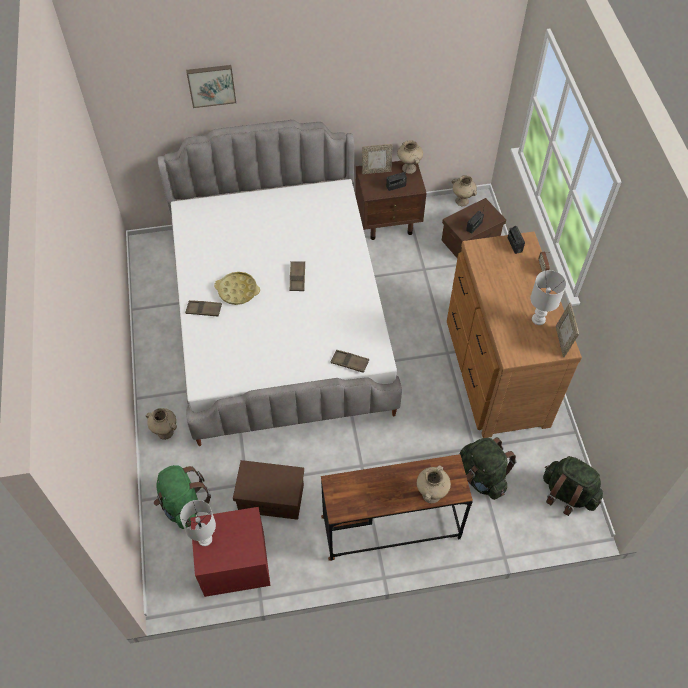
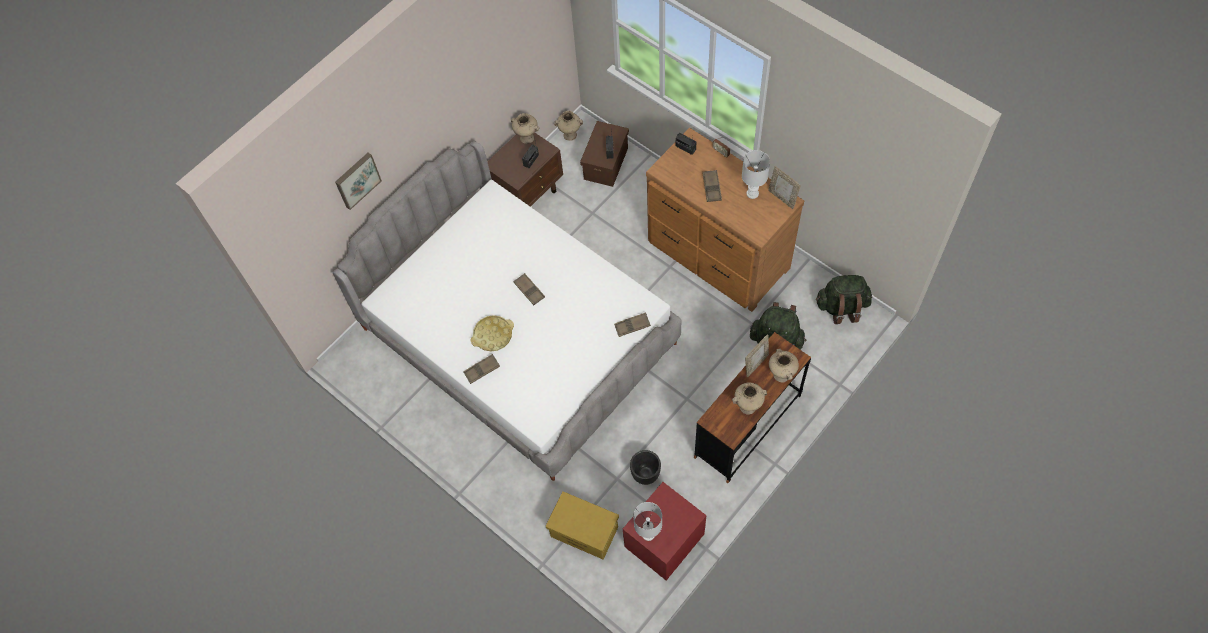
camera: 35 degrees left, 5 degrees up
(166, 432) = (517, 491): beige vase -> beige vase (748, 406)
(183, 504) = (585, 532): green backpack -> yellow storage box
(272, 498) = (645, 473): brown storage box -> black planter
(376, 171) = (503, 158): picture frame -> picture frame (755, 364)
(506, 290) = (711, 187): none -> brown tray

